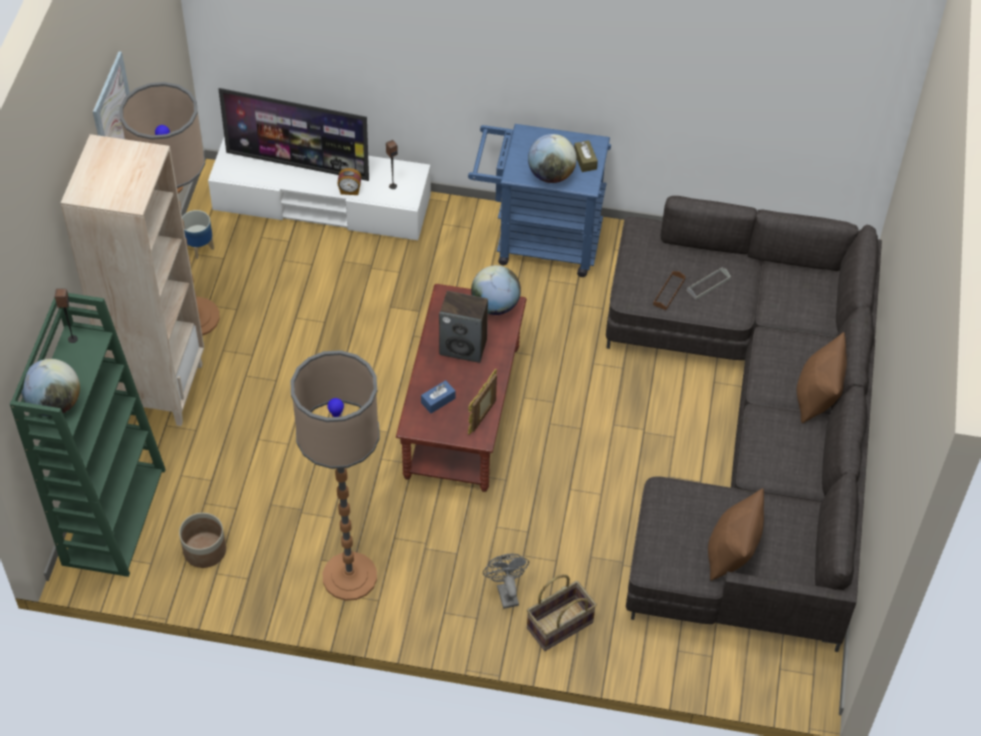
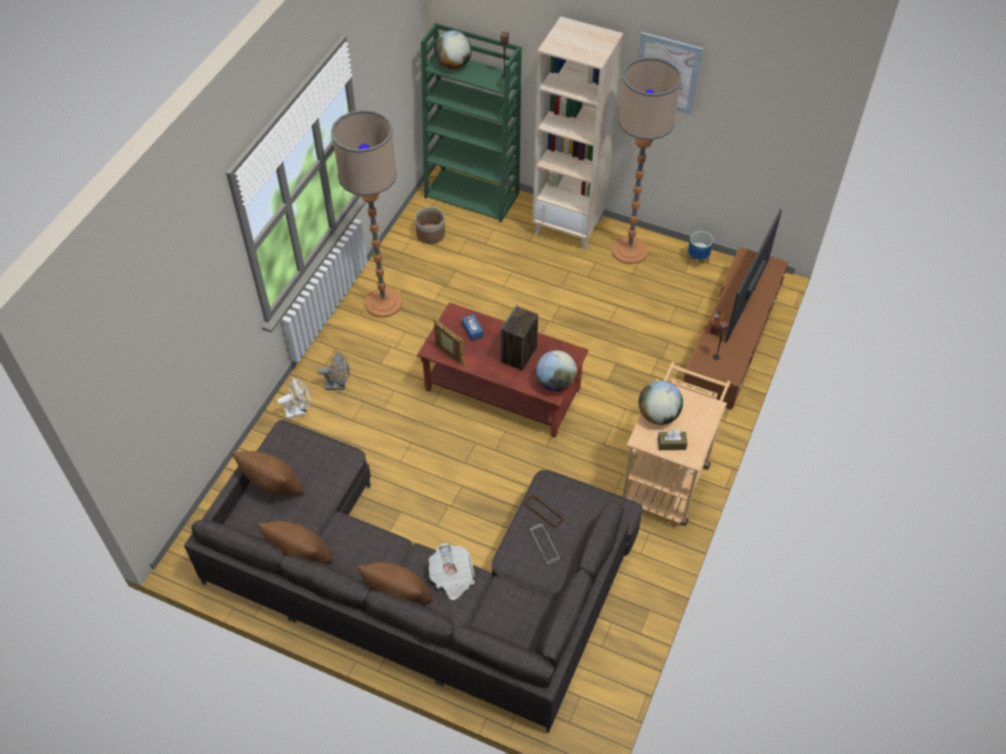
camera: 105 degrees right, 0 degrees up
(322, 204) = (732, 337): white tv stand -> brown tv stand
(538, 241) = (668, 476): blue cart -> beige cart
(560, 626) = (299, 410): basket -> white fan
(777, 355) = (452, 577): none -> newspaper
(807, 499) = (300, 555): none -> brown pillow

